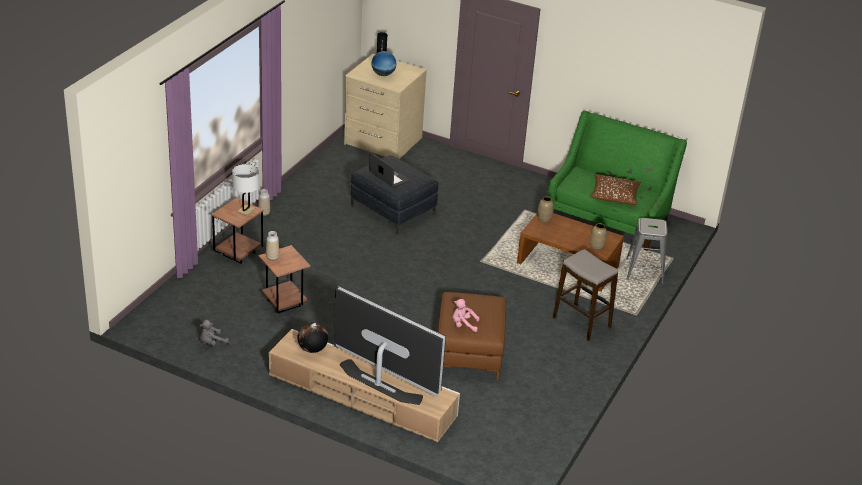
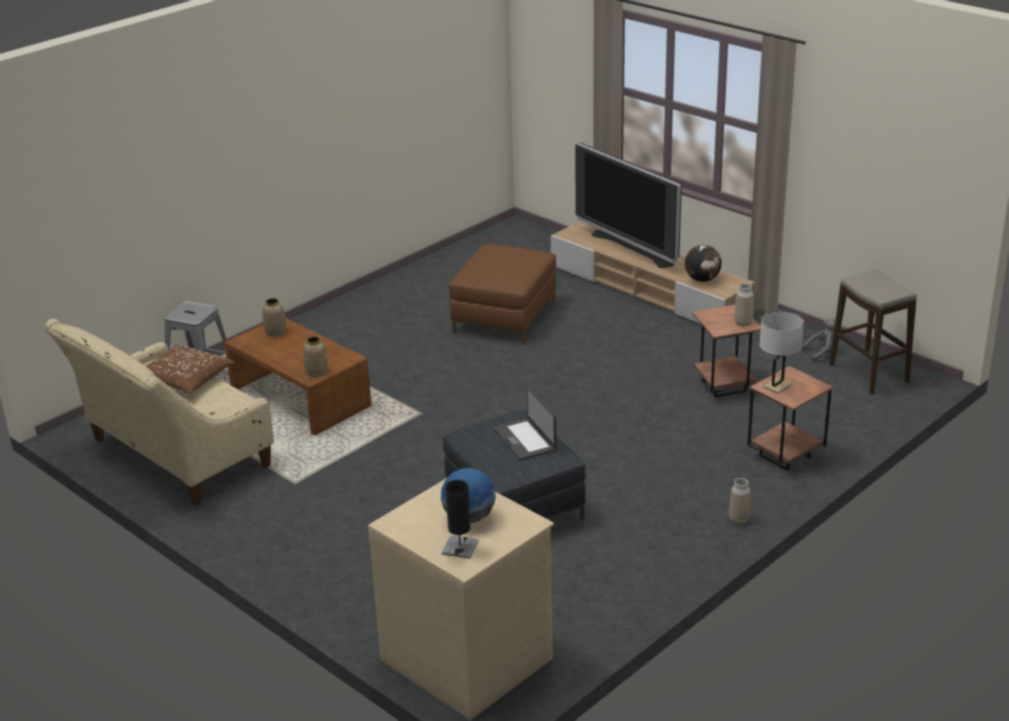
camera: 160 degrees left, 5 degrees down
(463, 325) = (520, 255): pink plush toy -> none
(581, 322) = (343, 333): stool -> stool (868, 374)
(608, 218) = (172, 457): green sofa -> beige sofa

